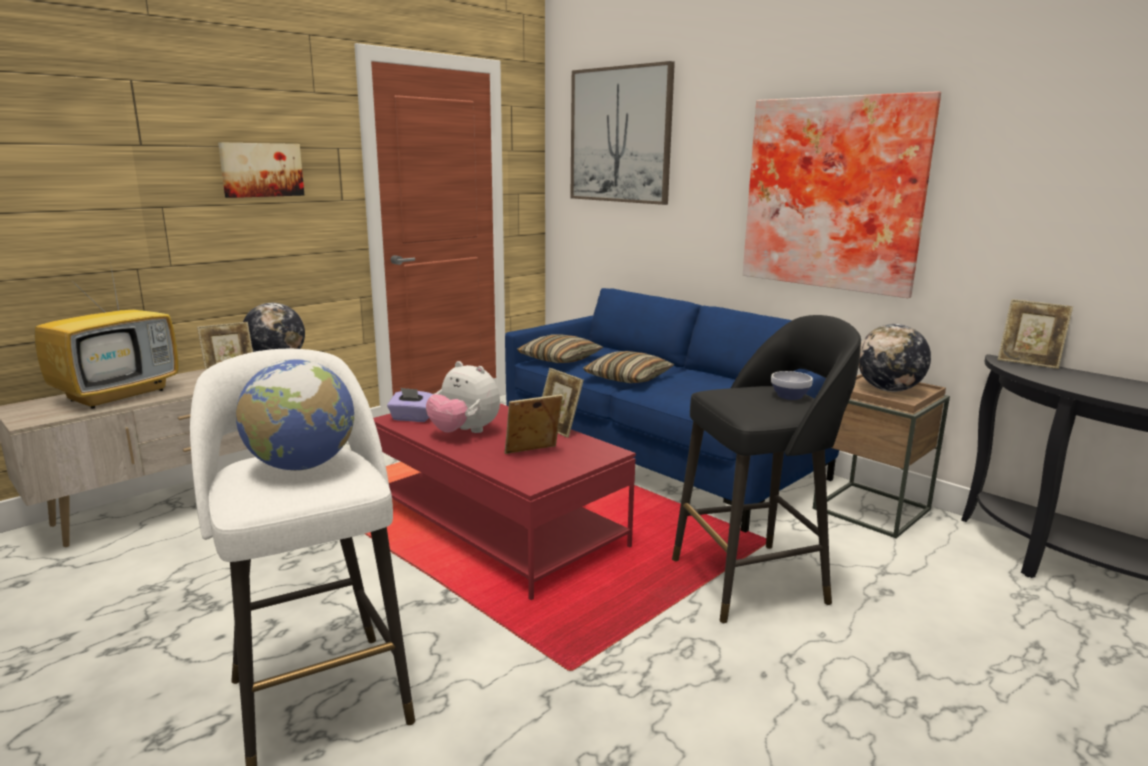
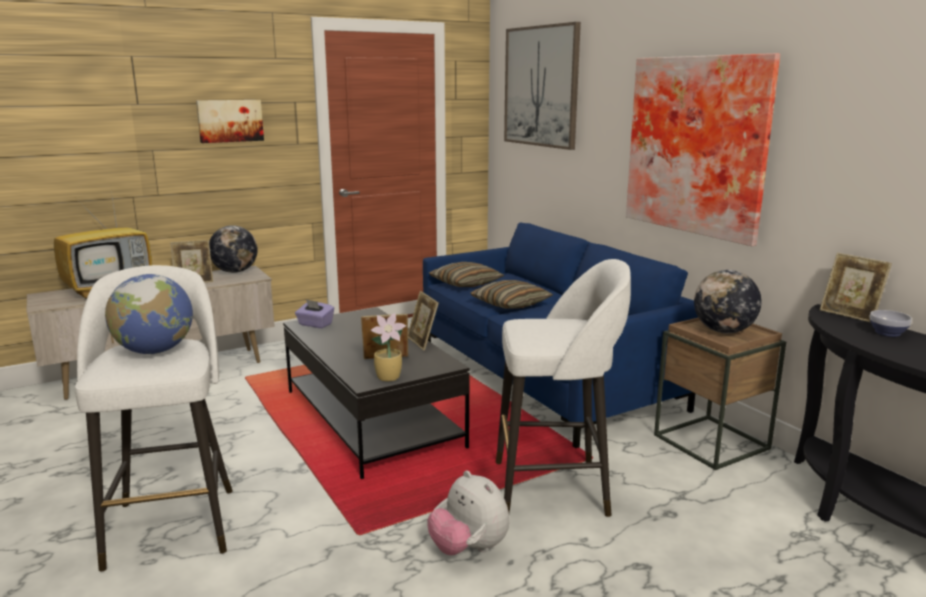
camera: 15 degrees right, 0 degrees up
(464, 432) = (346, 339): plush toy -> plush toy (468, 549)
(497, 525) = (372, 419): red coffee table -> black coffee table
(554, 473) = (389, 378): none -> potted plant
(753, 580) = (554, 488): black stool -> white stool
(790, 396) = (580, 329): bowl -> bowl (888, 333)

